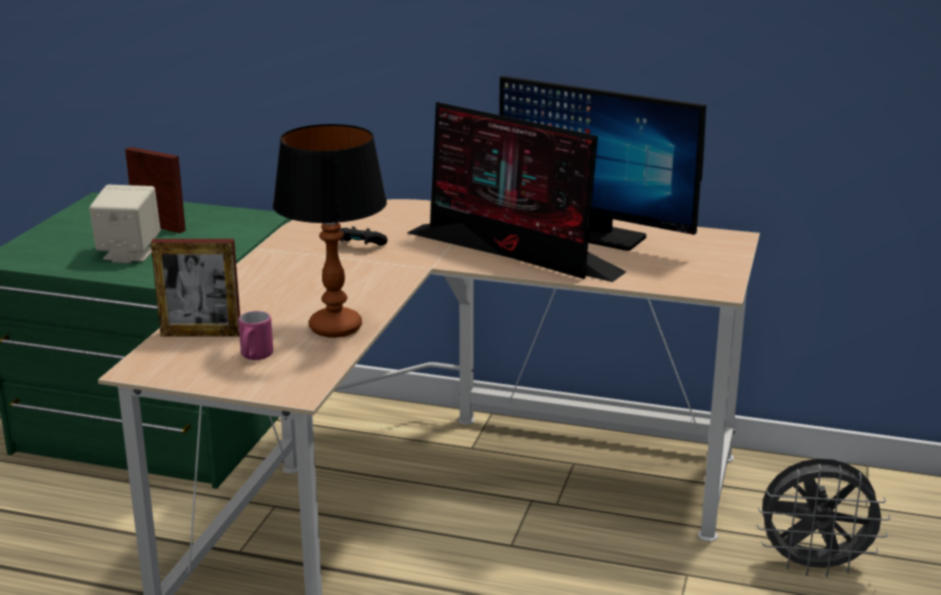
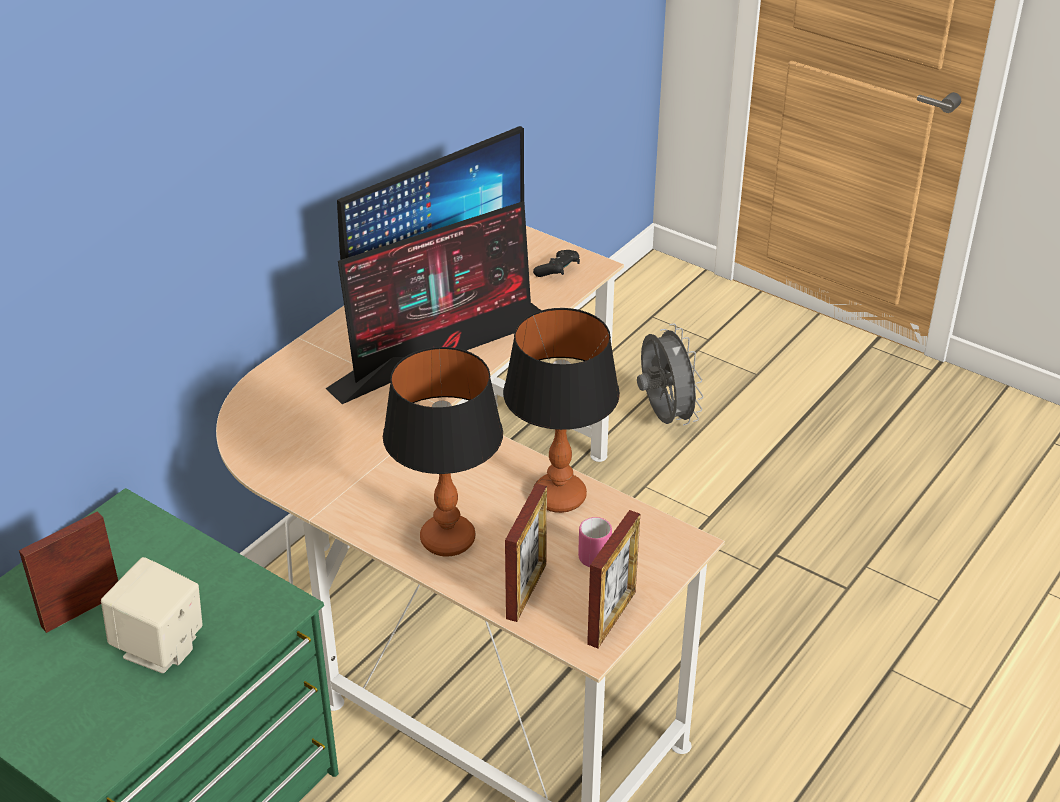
camera: 70 degrees left, 15 degrees up
(178, 373) = (611, 618): none -> picture frame
(253, 295) = (447, 540): none -> table lamp
(360, 246) = (358, 442): black game controller -> black game controller (558, 271)
(814, 566) = (664, 417): grey fan -> grey fan turned 45 degrees counterclockwise

